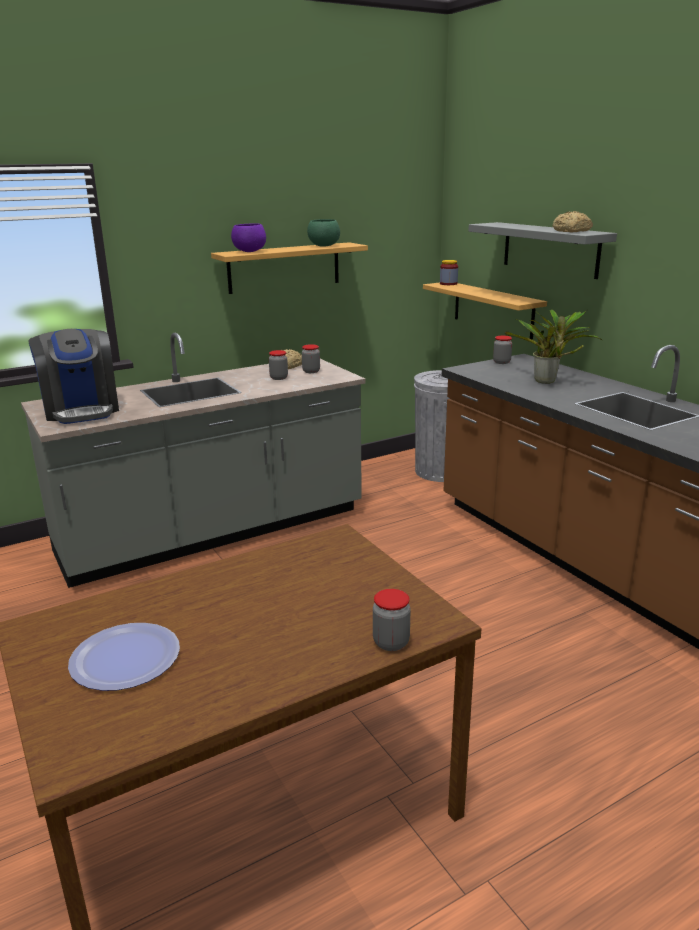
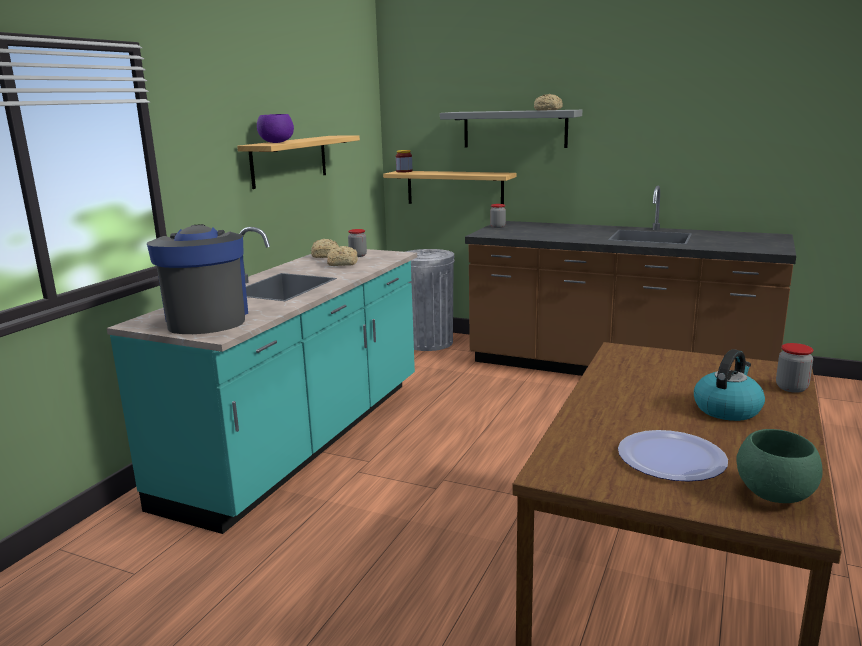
camera: 35 degrees left, 5 degrees down
(81, 410) = (207, 318): coffee machine -> coffee machine turned 135 degrees counterclockwise
(214, 533) = (303, 440): grey counter -> turquoise counter
(278, 636) = (727, 409): none -> kettle
(279, 378) = (341, 264): jar -> bread
(323, 246) = (324, 137): green bowl -> green bowl (773, 495)
(547, 382) = (560, 232): potted plant -> none

